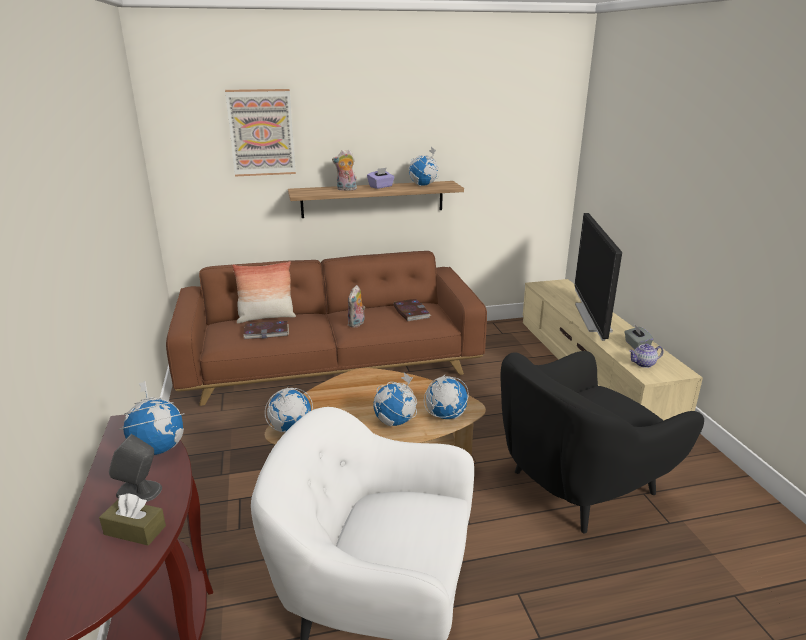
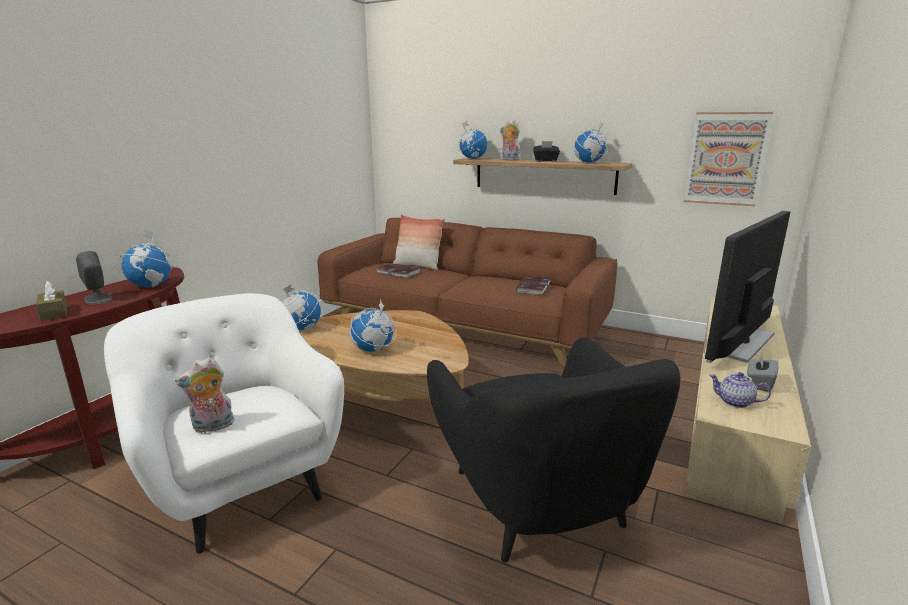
camera: 40 degrees right, 5 degrees down
(261, 133) = (451, 105): picture -> picture (725, 159)
(357, 324) = (472, 284): plush toy -> plush toy (212, 427)
(381, 186) = (546, 161): purple tissue box -> black tissue box
(445, 416) = (418, 361): globe -> globe (472, 158)
(579, 486) = (538, 503): black armchair -> black armchair turned 120 degrees counterclockwise

